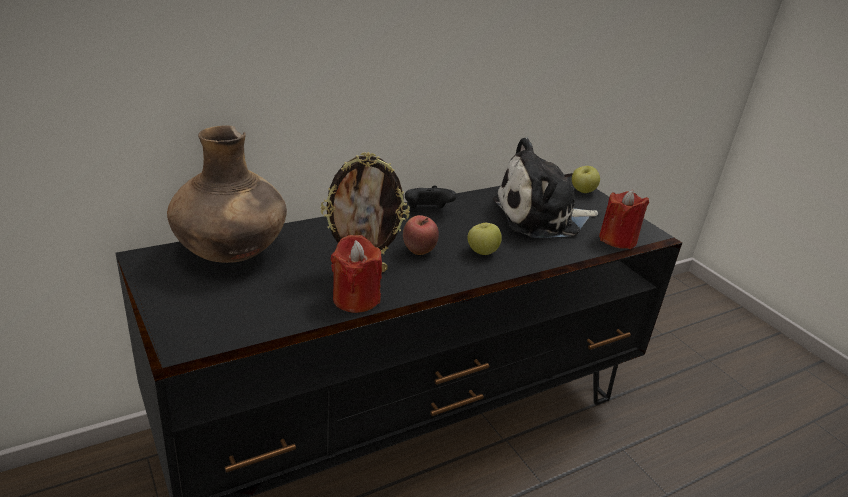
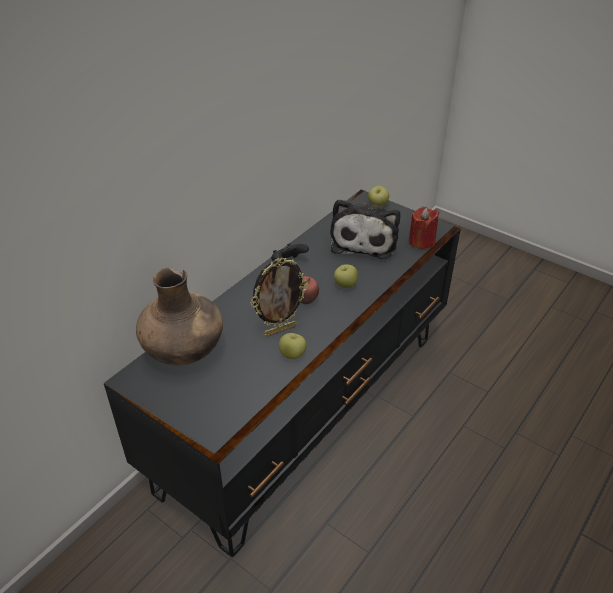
camera: 20 degrees left, 10 degrees up
(355, 299) = (292, 355): red candle -> apple
(541, 217) = (364, 240): plush toy -> plush toy turned 45 degrees counterclockwise

